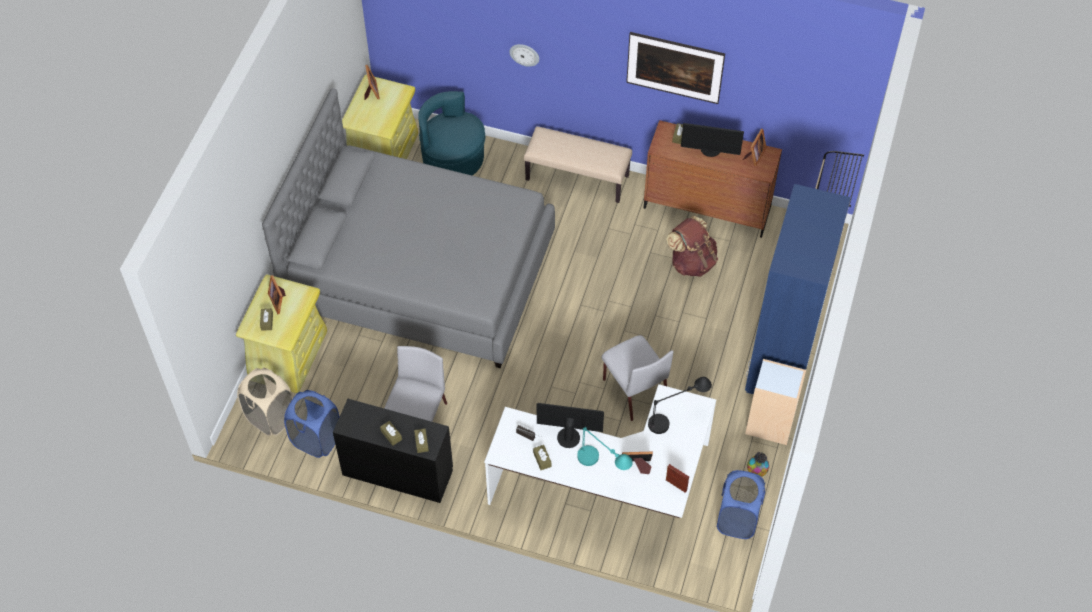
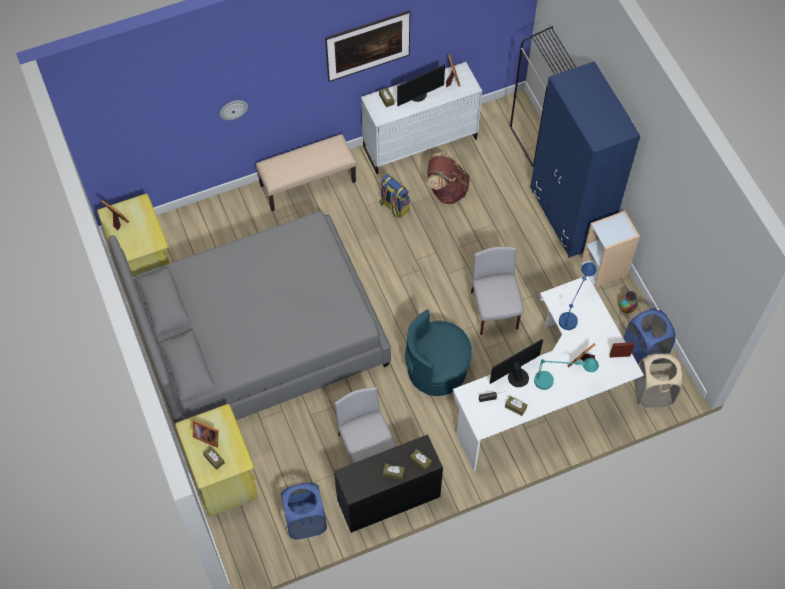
camera: 40 degrees left, 5 degrees up
(271, 417) = (254, 532): beige laundry basket -> beige laundry basket (652, 393)
(454, 160) = (203, 233): turquoise armchair -> turquoise armchair (437, 368)
(632, 244) = (394, 206): none -> backpack
(634, 390) = (494, 311): grey chair -> grey chair turned 120 degrees counterclockwise
(675, 417) = (574, 308): black table lamp -> blue table lamp
(707, 207) = (420, 142): brown dresser -> white dresser

